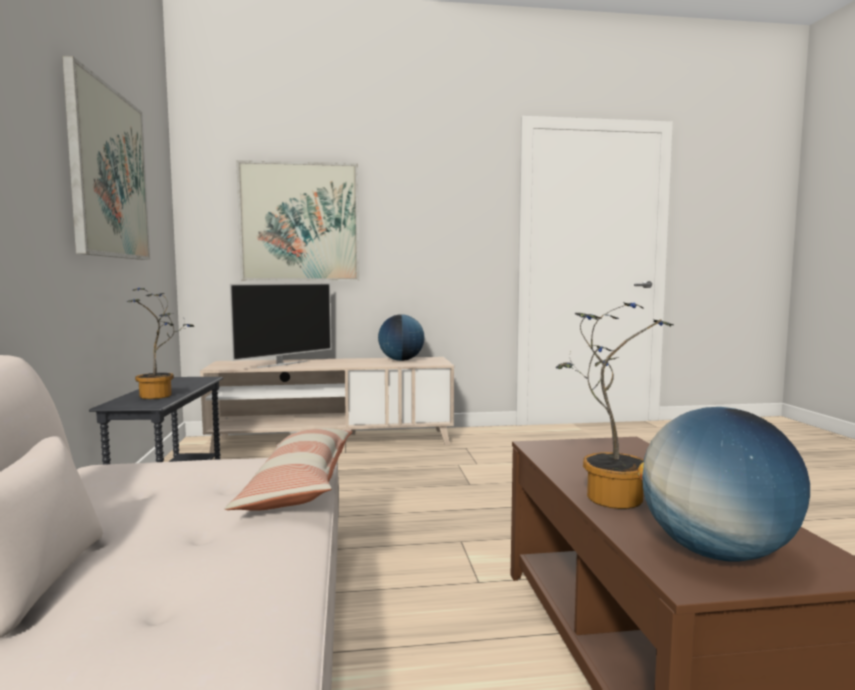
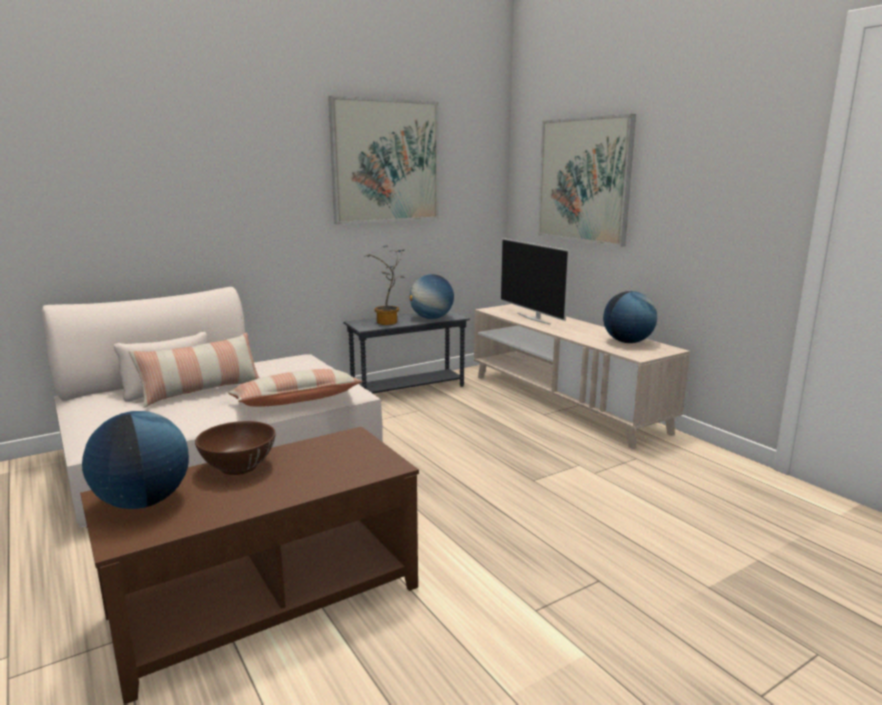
camera: 65 degrees right, 10 degrees up
(126, 544) = (201, 391): none -> pillow
(187, 383) = (431, 318): none -> globe
(282, 364) = (534, 318): television -> television turned 45 degrees clockwise
(607, 496) = (238, 467): potted plant -> brown bowl

